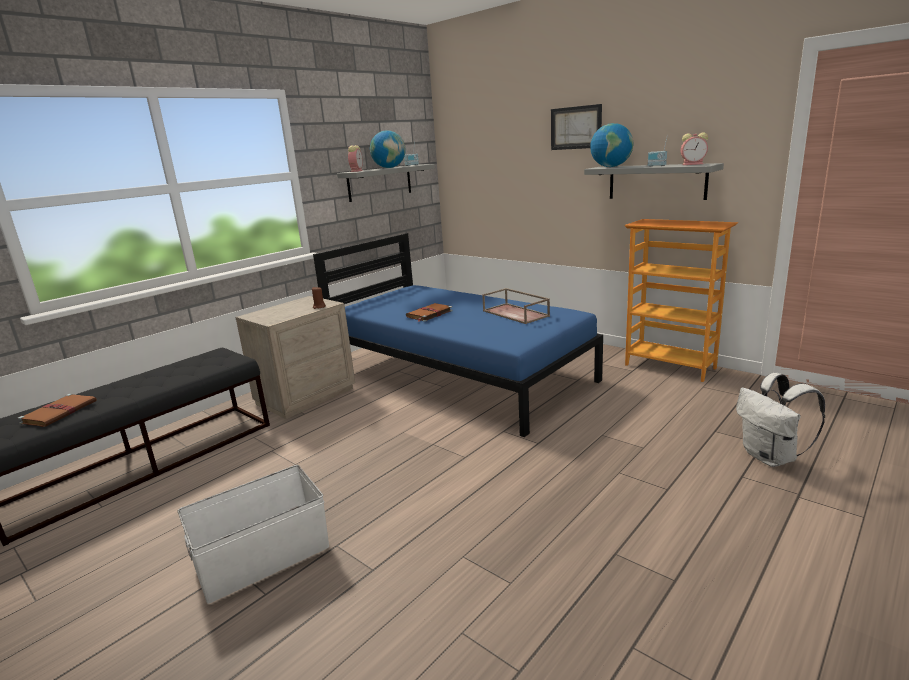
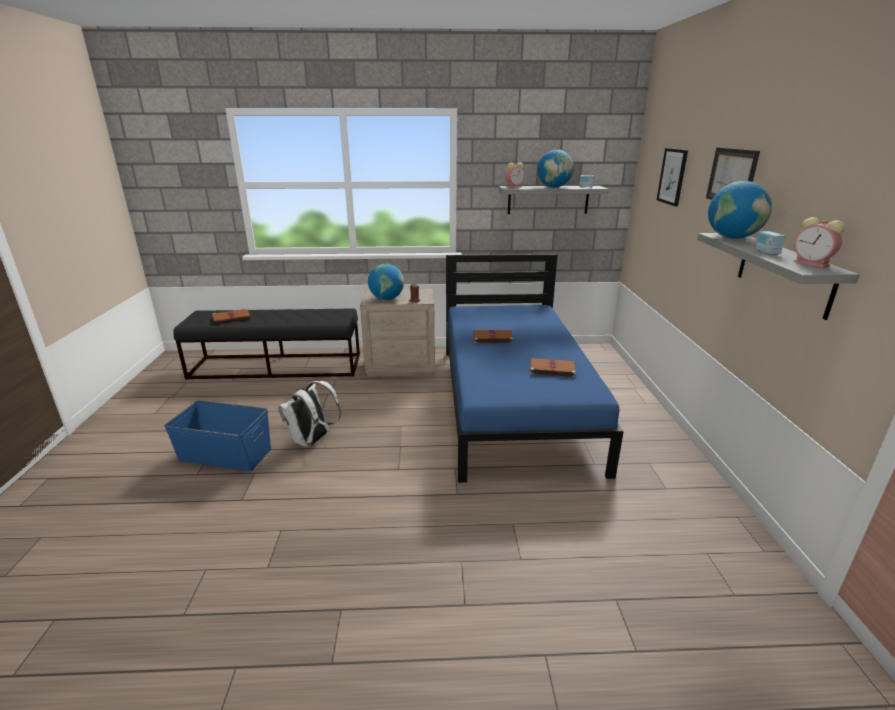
camera: 45 degrees right, 5 degrees up
(262, 558) = (225, 454): white storage box -> blue storage box
(284, 314) = (386, 299): none -> globe
(497, 142) = (672, 176): none -> picture
(516, 313) = (551, 369): brown tray -> brown book
(670, 366) = (718, 510): bookcase -> none
(771, 457) = (613, 669): white backpack -> white backpack (312, 441)

